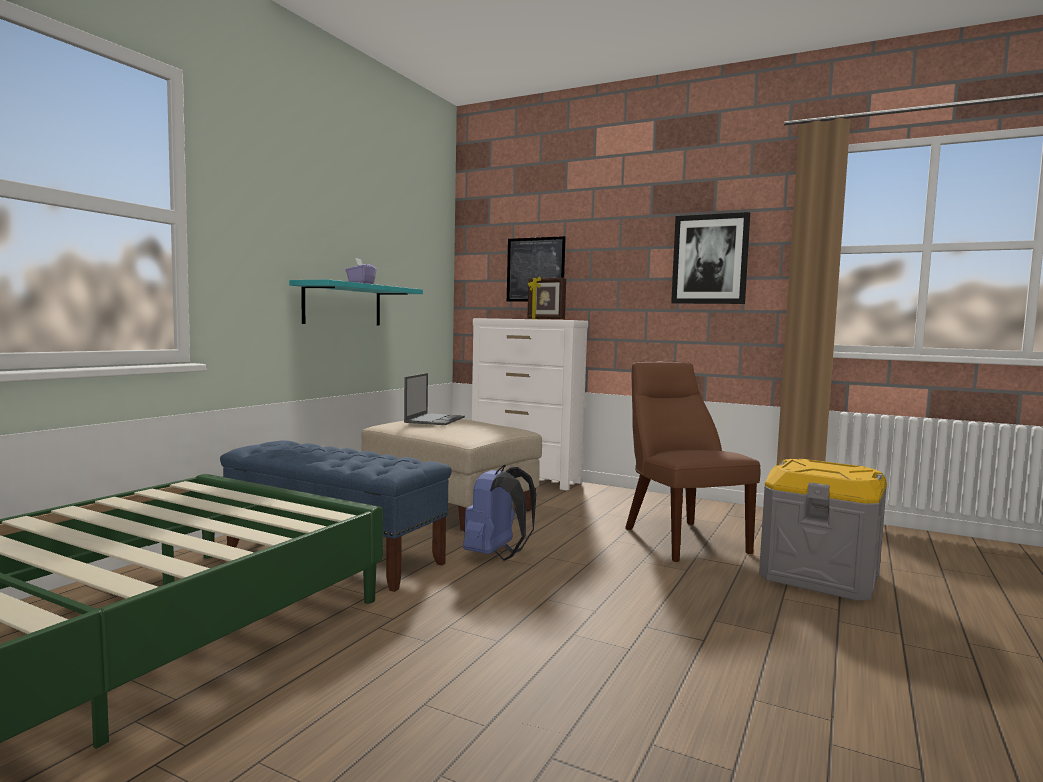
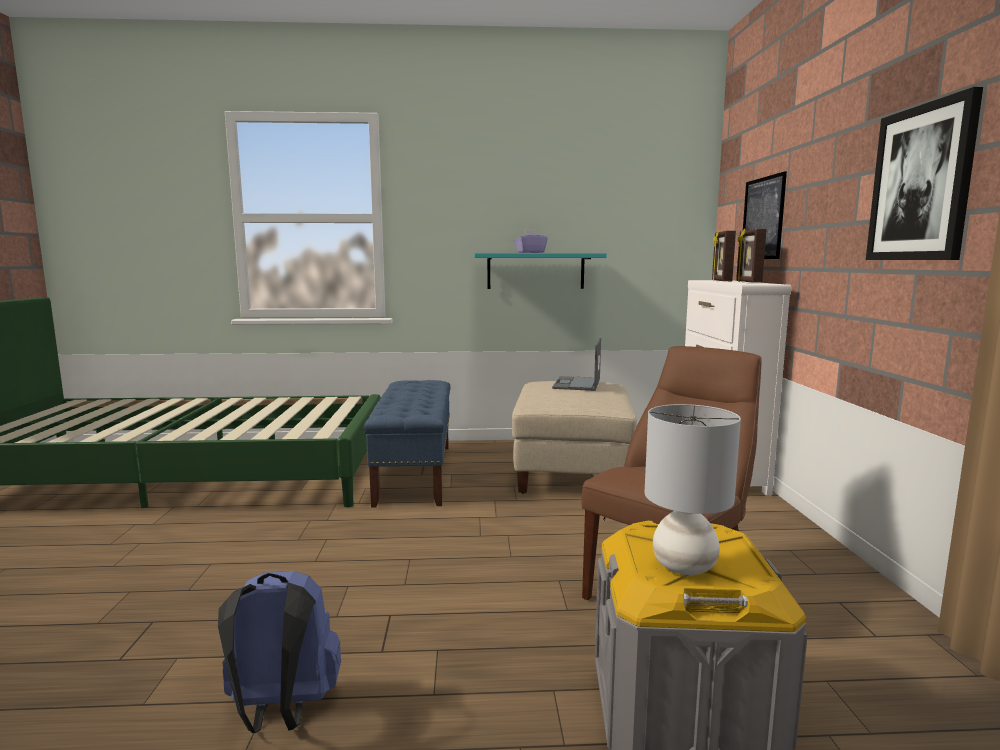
camera: 60 degrees right, 5 degrees up
(435, 420) = (577, 384): laptop -> laptop turned 120 degrees clockwise
(496, 555) = (484, 516): blue backpack -> blue backpack (282, 711)
(516, 318) = (720, 281): none -> picture frame
(846, 472) = (683, 566): none -> grey table lamp

